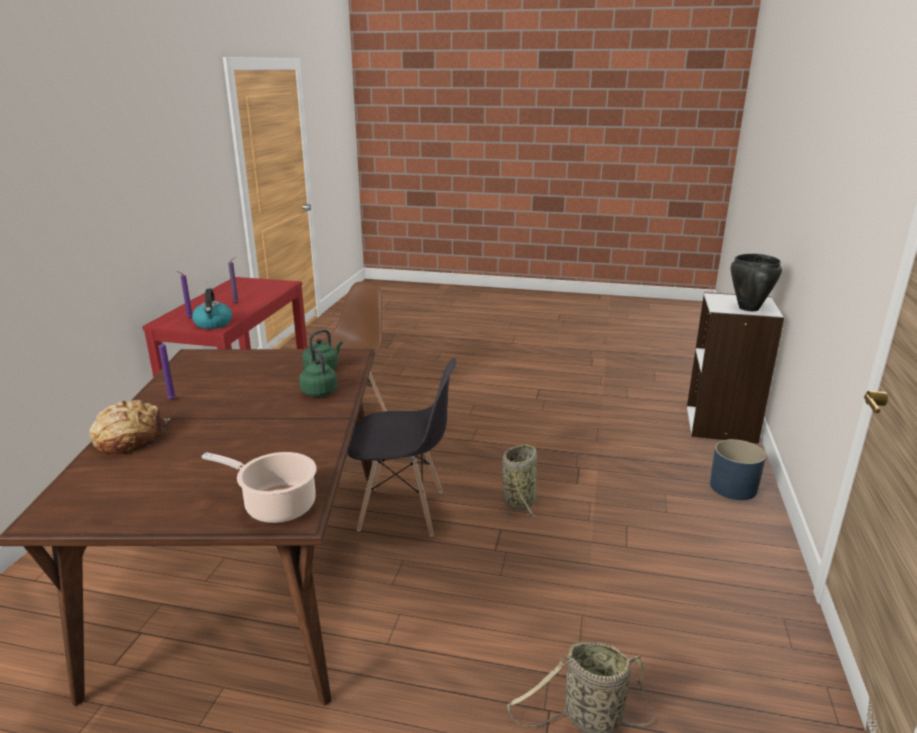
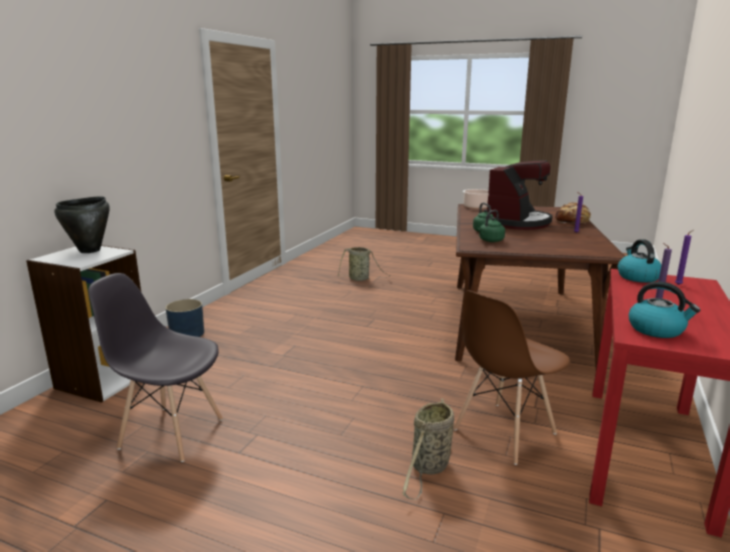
camera: 170 degrees left, 5 degrees down
(242, 426) = (517, 223): none -> coffee machine
(267, 287) = (657, 329): none -> kettle
(403, 511) = (430, 339): grey chair -> grey chair (171, 433)
(520, 501) = (345, 338): basket -> basket (429, 467)

